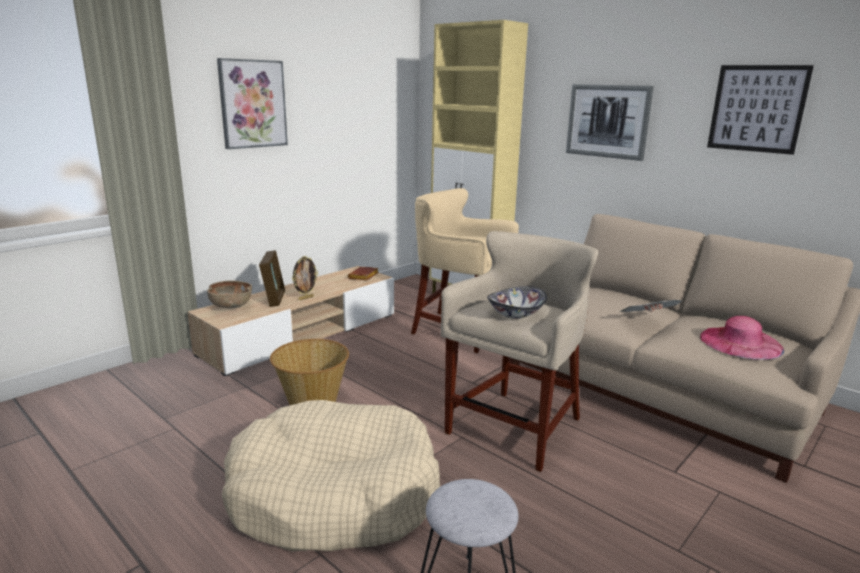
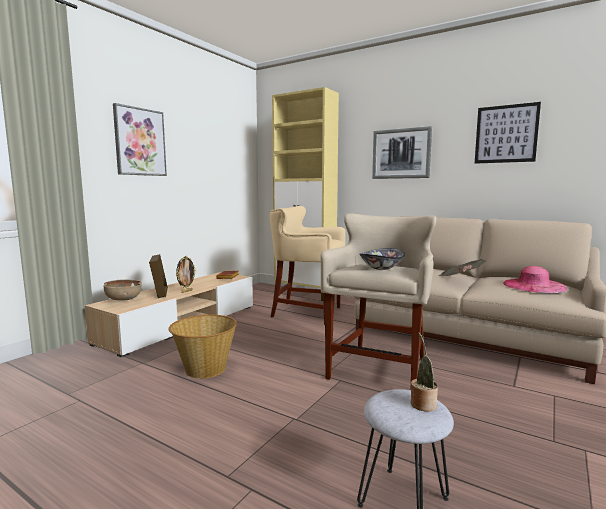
camera: 10 degrees left, 10 degrees down
(334, 494) = (247, 436): beige dog bed -> none
(489, 502) = (422, 403): none -> potted plant

